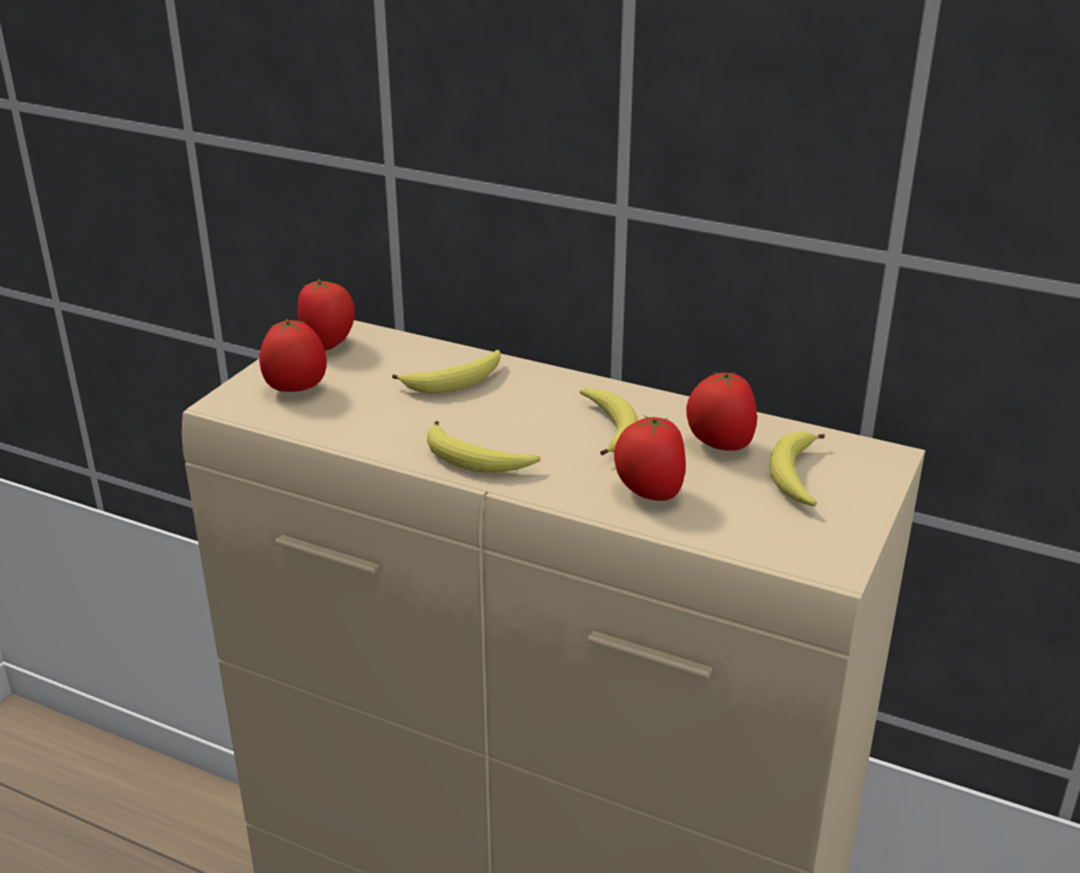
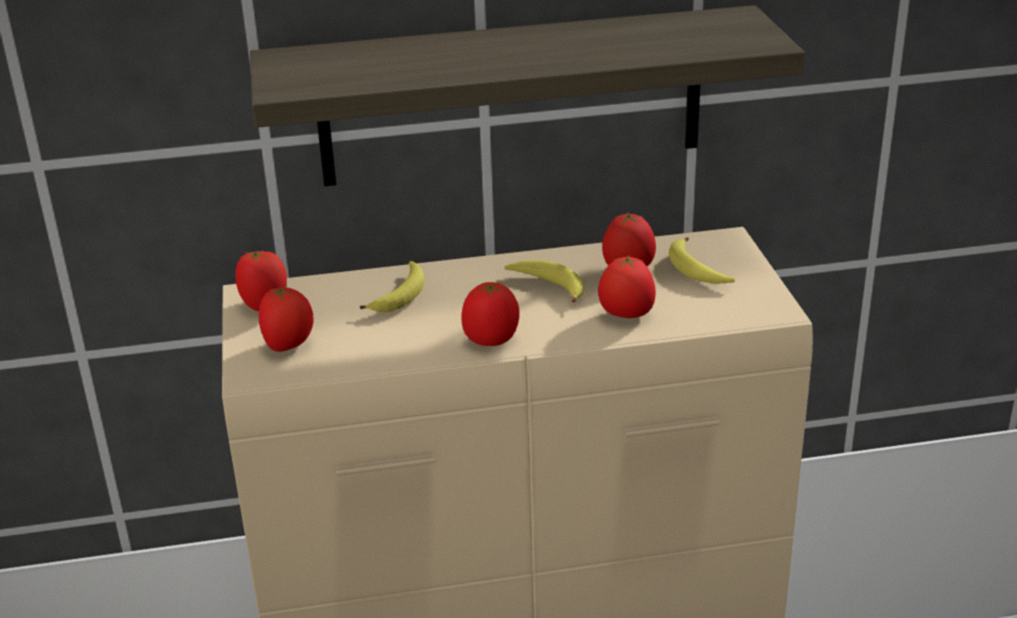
camera: 35 degrees left, 0 degrees up
(476, 460) = (491, 340): banana -> tomato
(648, 187) = (511, 97): none -> shelf

